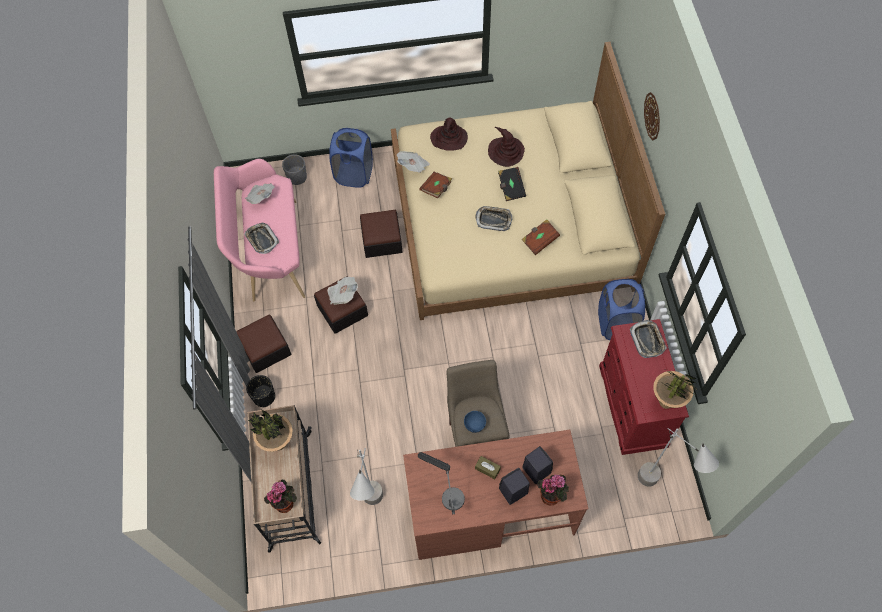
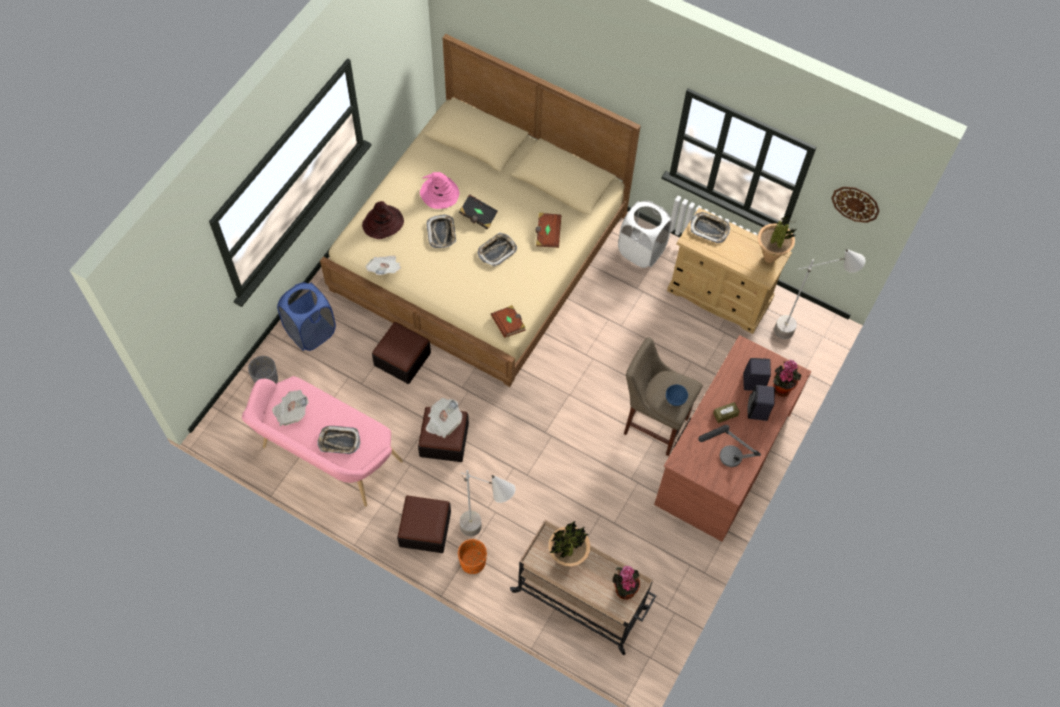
camera: 55 degrees left, 0 degrees up
(264, 397) = (472, 562): black planter -> orange planter
(374, 512) = (654, 546): grey floor lamp -> grey floor lamp (486, 535)
(436, 188) = (425, 269): brown book -> brown book (509, 325)
(475, 177) = (441, 233): none -> tray
(506, 152) = (439, 193): brown hat -> pink hat
(616, 323) = (641, 250): blue laundry basket -> white laundry basket
(632, 406) = (719, 295): red dresser -> beige dresser
(652, 116) = (565, 60): wall clock -> wall clock (855, 203)

